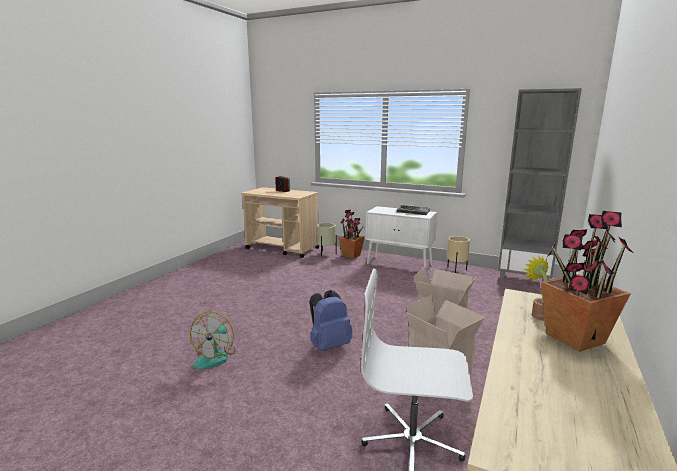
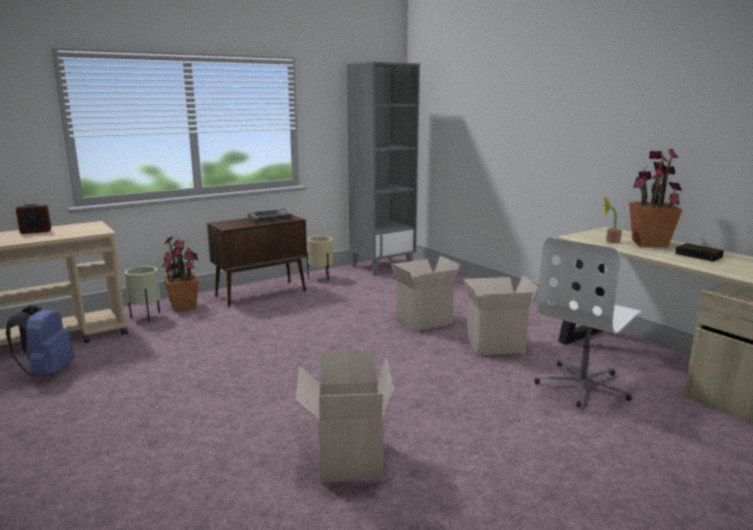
camera: 60 degrees left, 0 degrees up
(215, 357) = (347, 458): fan -> cardboard box
(329, 345) = (399, 379): blue backpack -> blue backpack (48, 372)
(400, 265) = (262, 293): white cabinet -> brown cabinet
(570, 377) = (699, 256): none -> alarm clock

